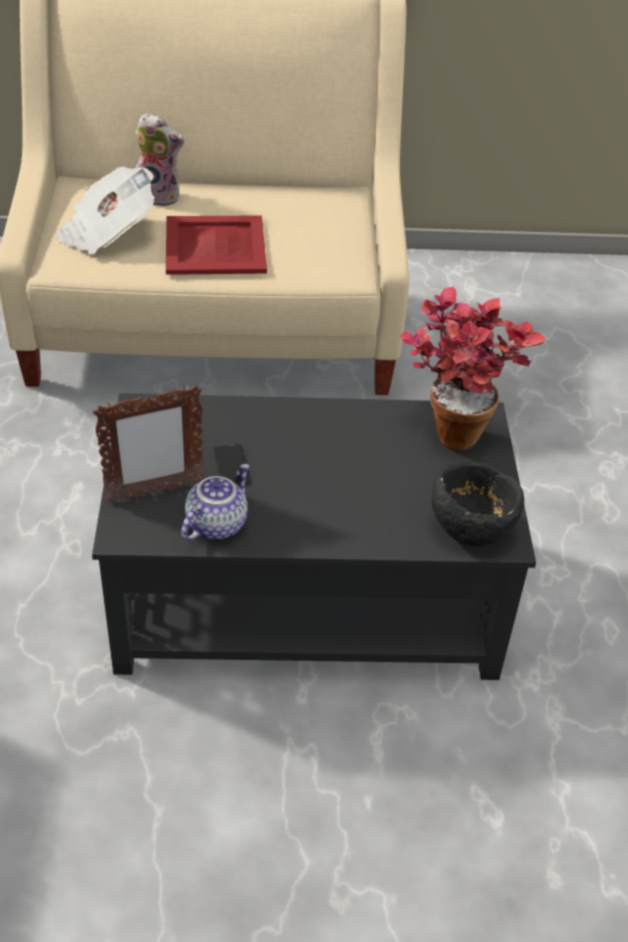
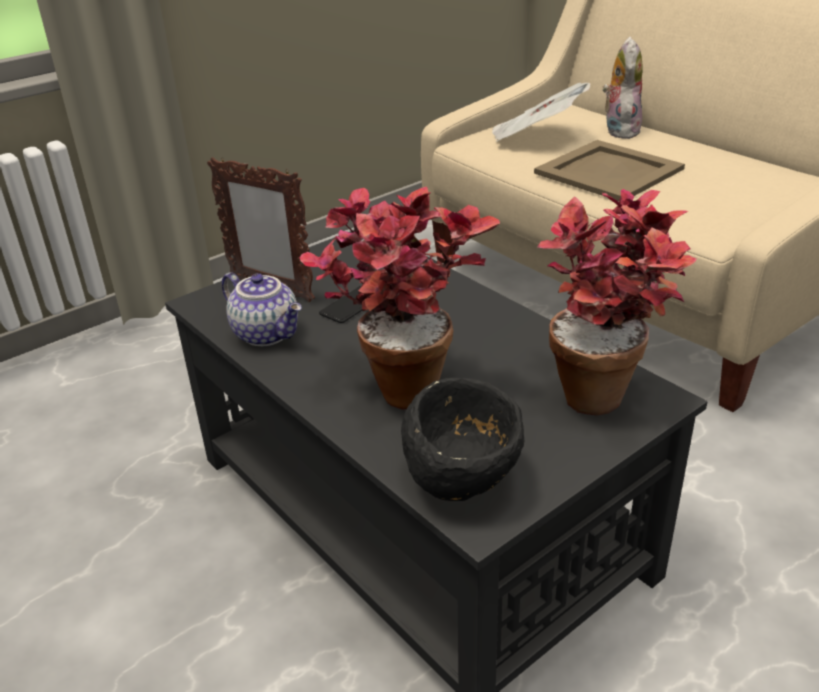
camera: 55 degrees right, 10 degrees down
(160, 196) = (619, 130): plush toy -> plush toy turned 150 degrees counterclockwise
(215, 524) = (268, 333): teapot -> teapot turned 45 degrees clockwise
(216, 245) = (610, 171): red tray -> beige tray
(351, 497) = (400, 382): none -> potted plant

